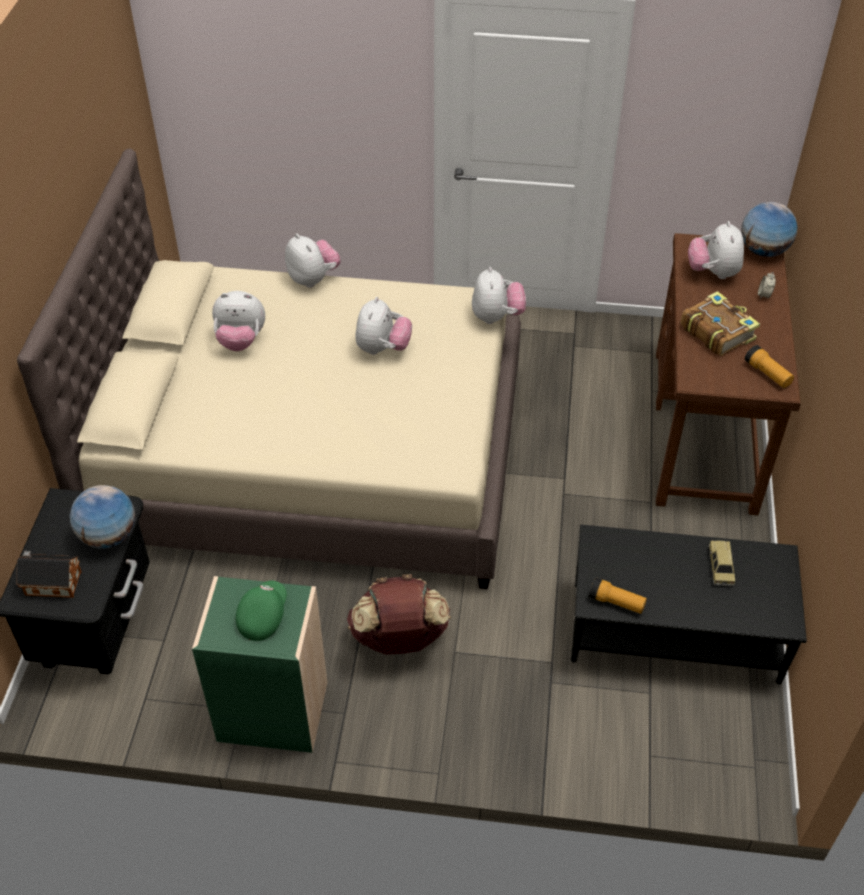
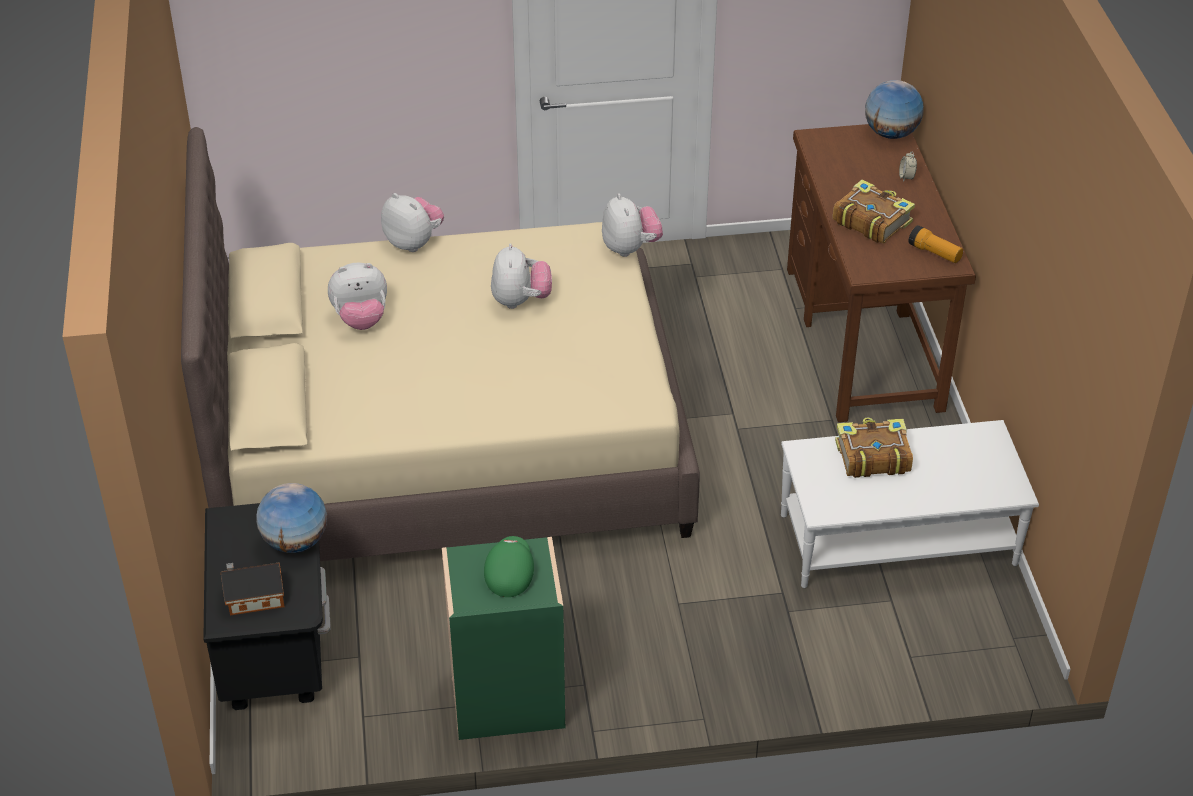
camera: 15 degrees left, 5 degrees down
(399, 639) = (615, 603): brown backpack -> none
(616, 602) = (844, 506): flashlight -> none
(659, 557) = (872, 456): none -> book
(673, 633) = (896, 540): black coffee table -> white coffee table
(713, 272) = (847, 163): plush toy -> none
(720, 567) = (935, 454): toy car -> none

